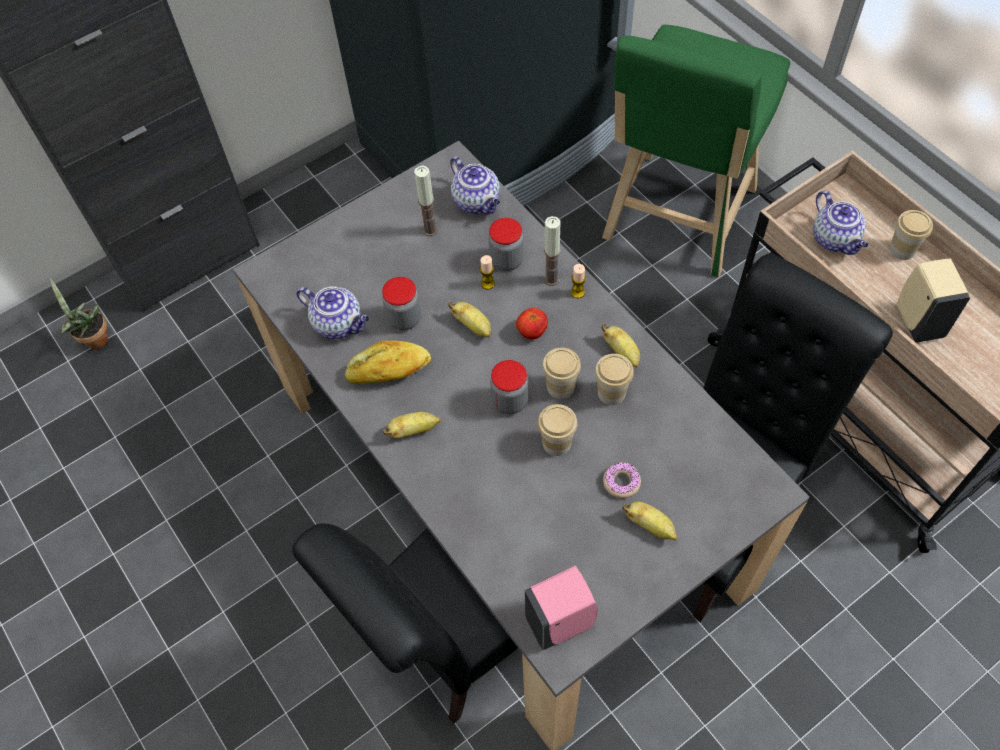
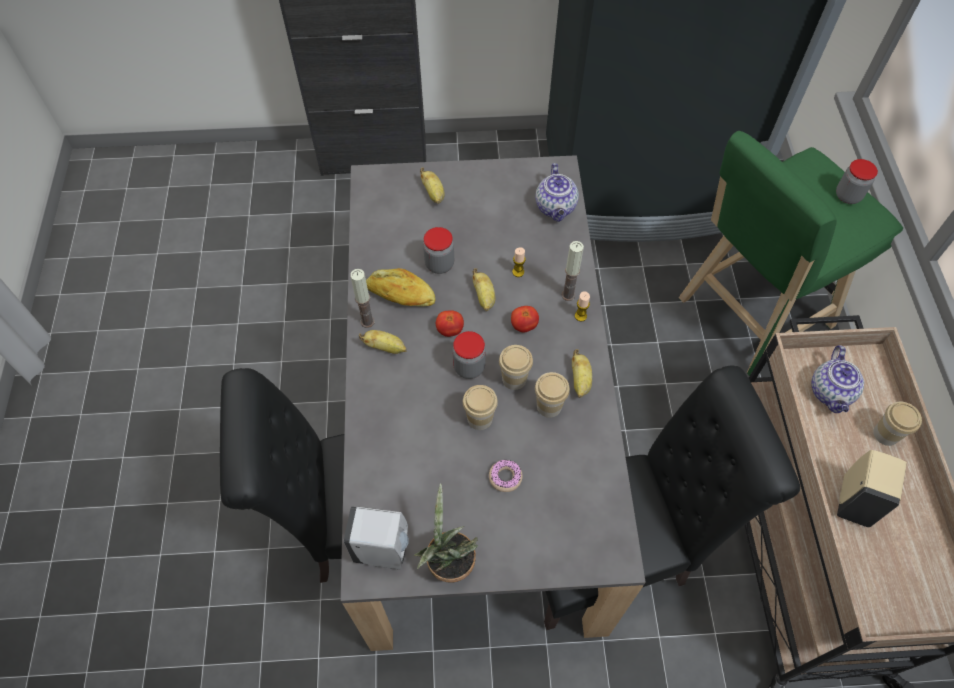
camera: 30 degrees right, 0 degrees up
(94, 339) = (277, 177): potted plant -> potted plant (448, 562)
(339, 324) = (392, 242): teapot -> none
(430, 230) = (506, 210): candle -> candle (367, 321)
(464, 376) = (450, 330): none -> tomato
(506, 260) = (545, 262): jar -> jar (847, 196)
(562, 621) = (384, 551): pink soap dispenser -> white soap dispenser
(650, 526) = (502, 523): banana -> banana (433, 194)

